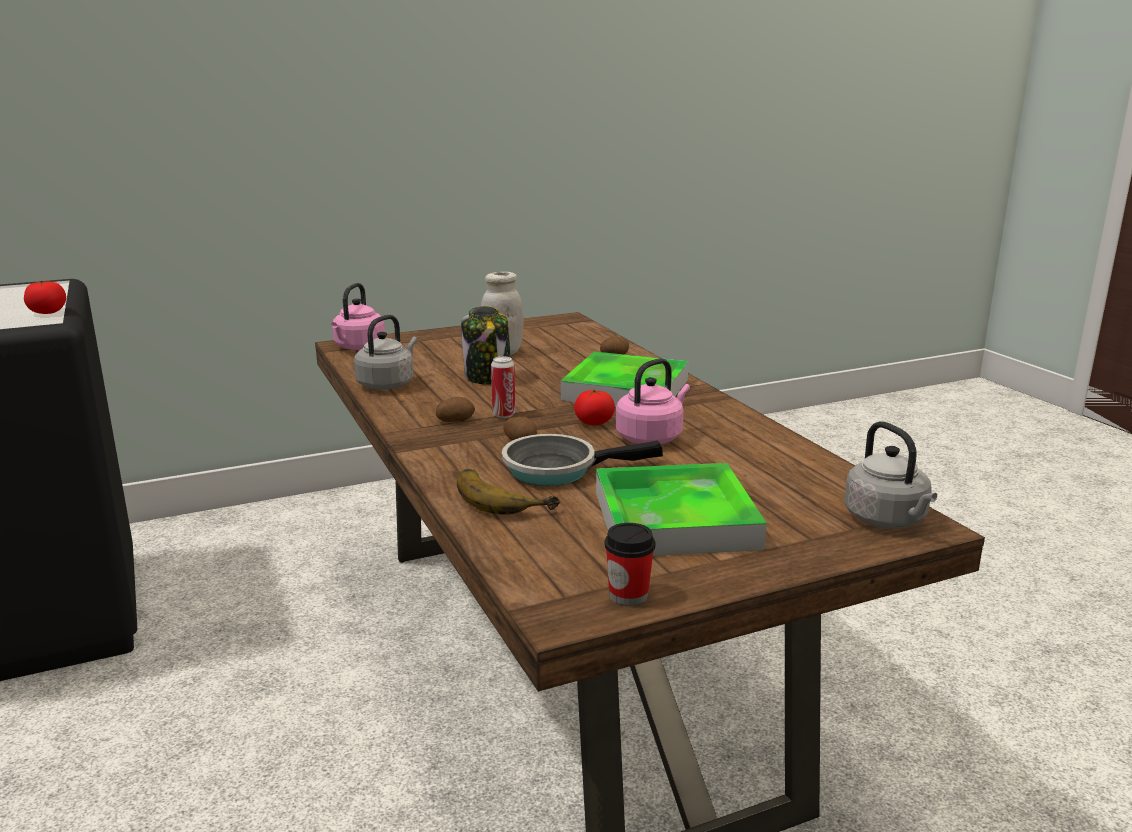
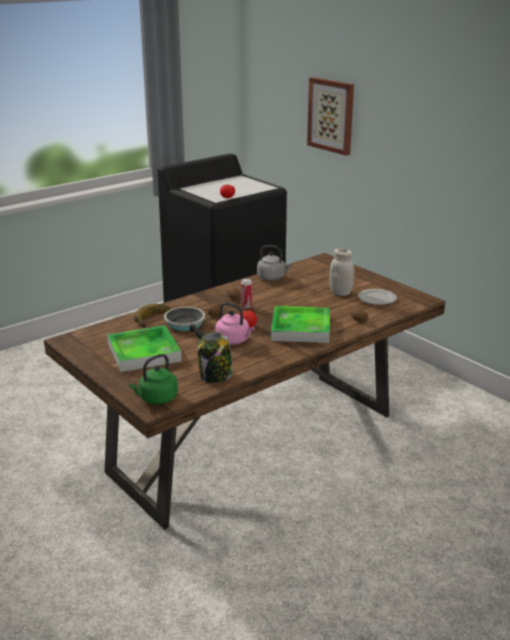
camera: 75 degrees right, 5 degrees up
(102, 111) = (331, 115): none -> picture
(358, 347) = (322, 262): pink kettle -> none
(488, 377) = (298, 295): jar -> jar (215, 376)
(544, 338) = (377, 299): none -> plate
(628, 595) = (80, 349): cup -> none
(887, 520) = (156, 399): grey kettle -> green kettle

